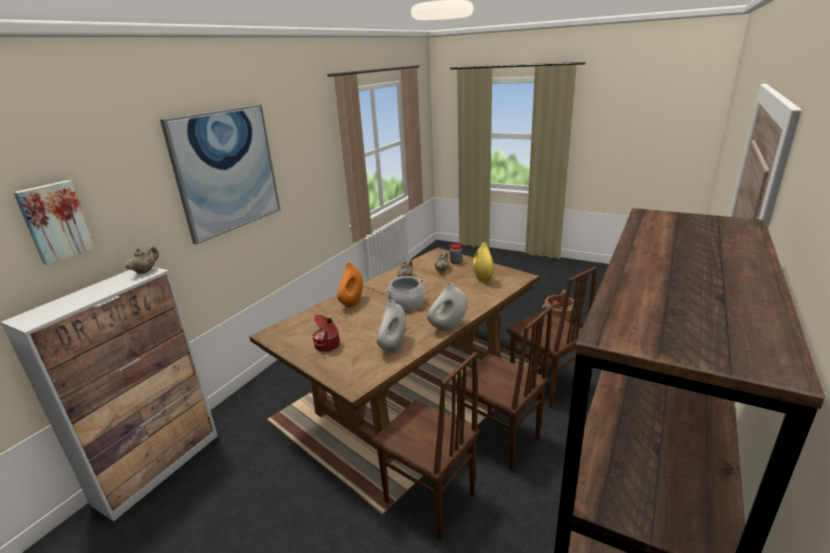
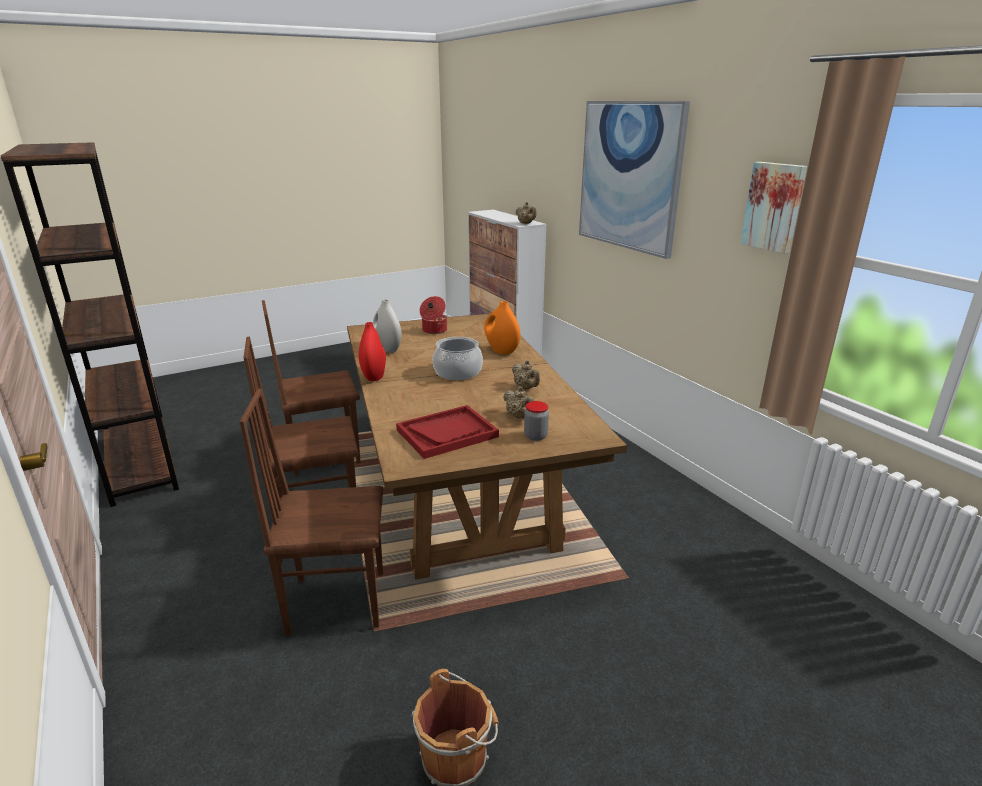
camera: 120 degrees right, 0 degrees up
(55, 221) = (525, 163): picture -> picture (774, 206)
(448, 327) = (374, 376): white vase -> red vase
(482, 278) = (447, 433): yellow vase -> red tray

